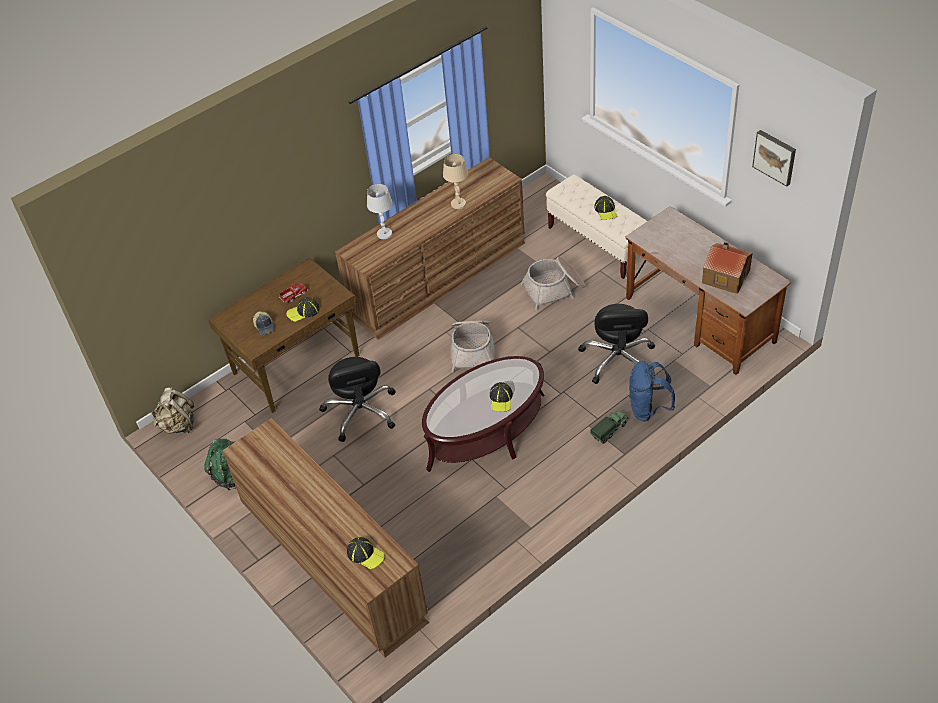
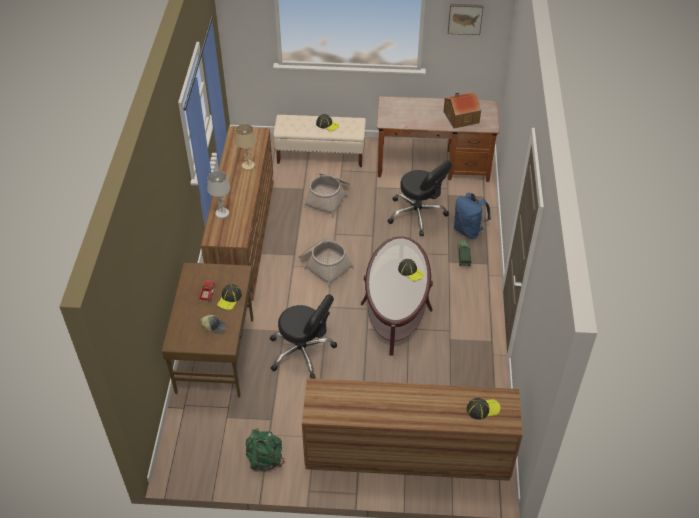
camera: 50 degrees left, 0 degrees up
(178, 425) = (178, 457): beige backpack -> none

